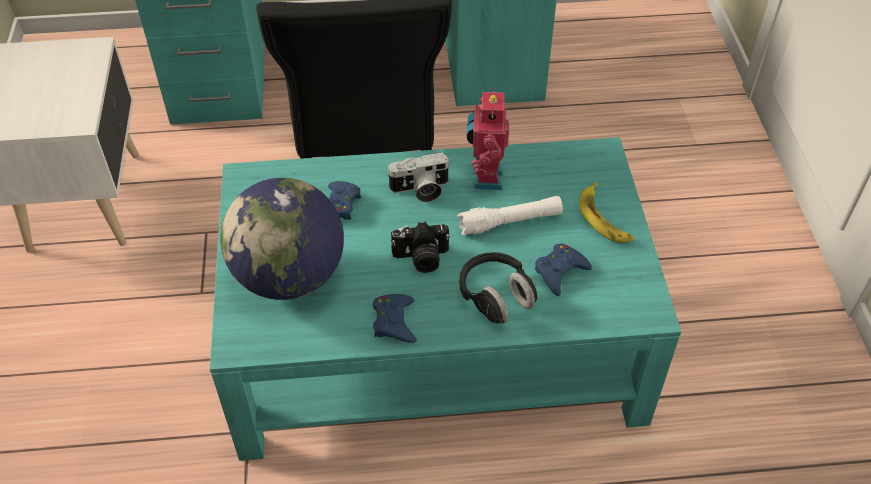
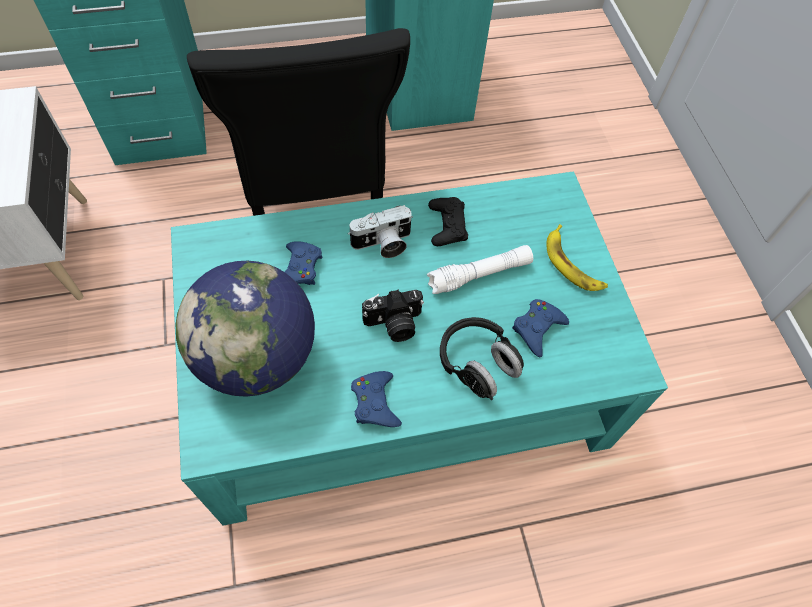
camera: 10 degrees left, 10 degrees up
(485, 177) = (447, 225): toy robot -> black game controller

